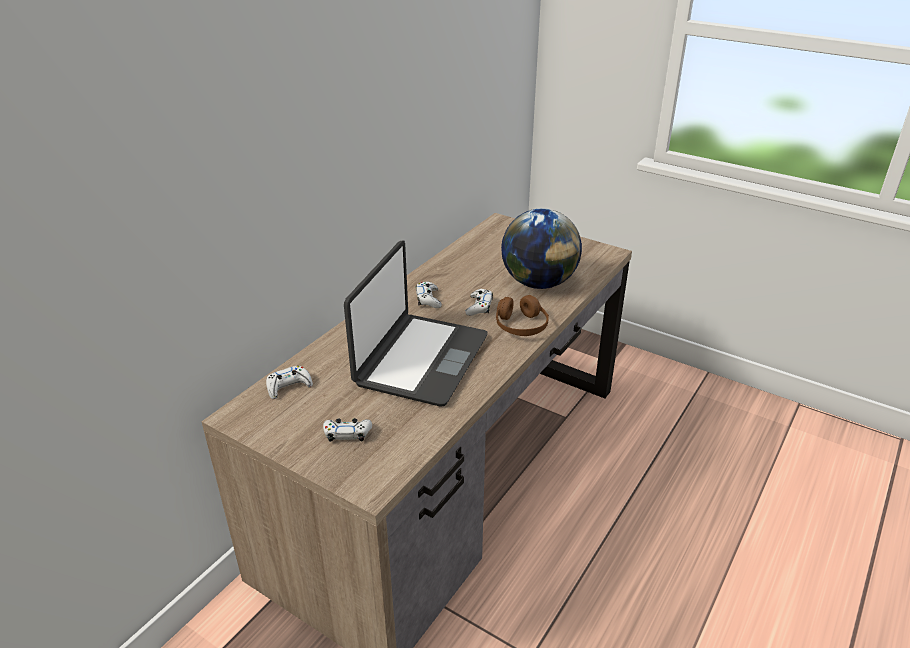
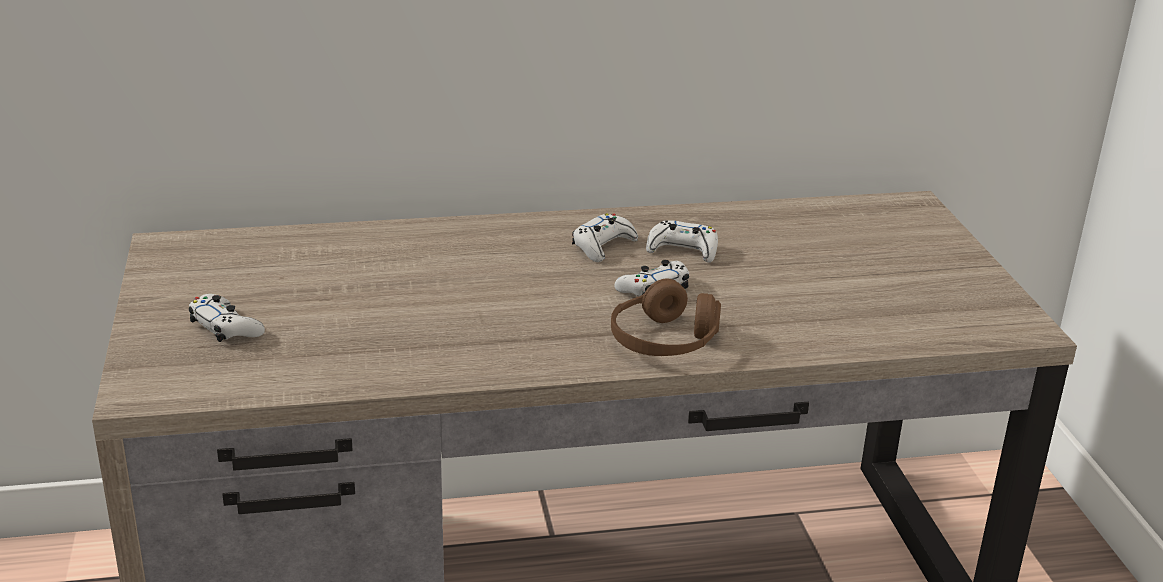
camera: 45 degrees right, 5 degrees down
(288, 386) = (265, 249): white game controller -> white game controller (683, 250)
(420, 360) = (453, 304): laptop -> none
(538, 283) = (807, 306): globe -> none

